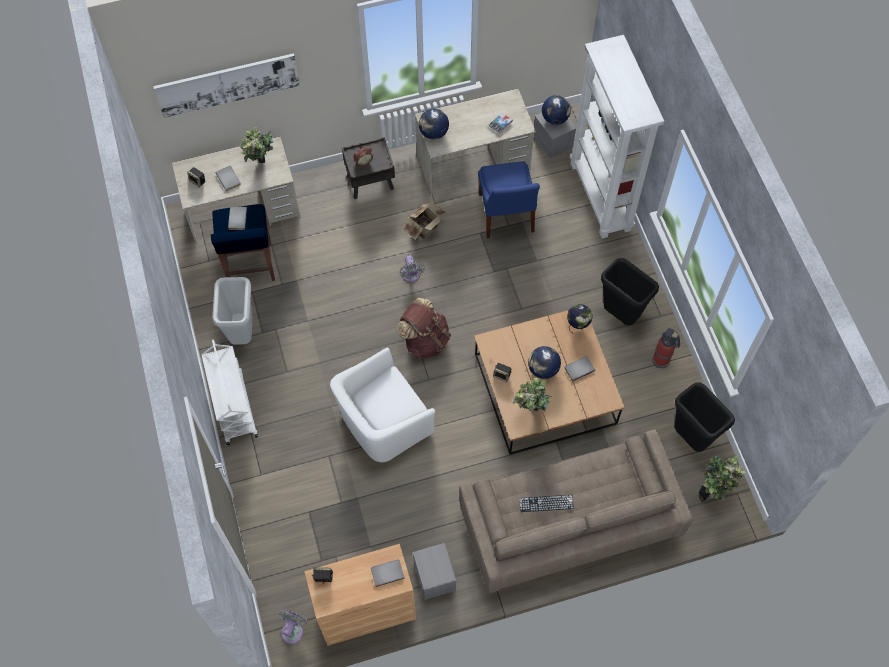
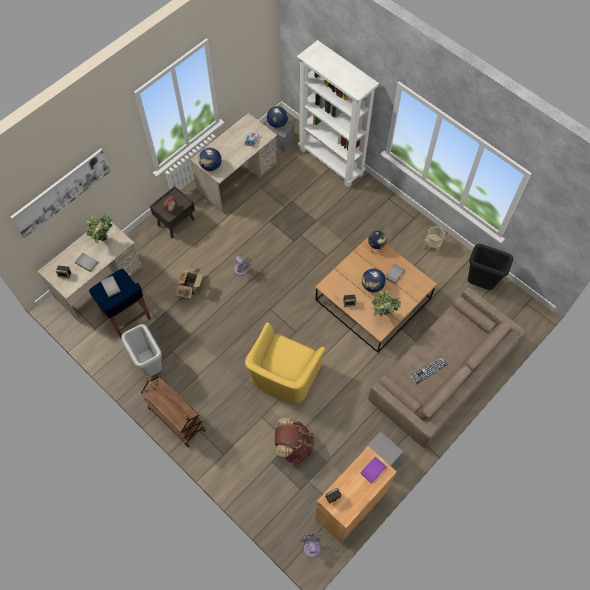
camera: 30 degrees left, 0 degrees up
(234, 407) = (176, 419): white cart -> brown cart
(383, 422) = (284, 375): white armchair -> yellow armchair
(387, 572) = (372, 469): grey book -> purple book
(425, 340) = (277, 307): brown backpack -> brown backpack (293, 446)
(426, 228) = (232, 235): cardboard box -> cardboard box (191, 287)
(506, 215) = (279, 201): blue chair -> none
(619, 315) = (389, 230): black trash can -> none
(661, 360) = (432, 245): fire extinguisher -> beige planter
(712, 492) = (512, 310): potted plant -> none

